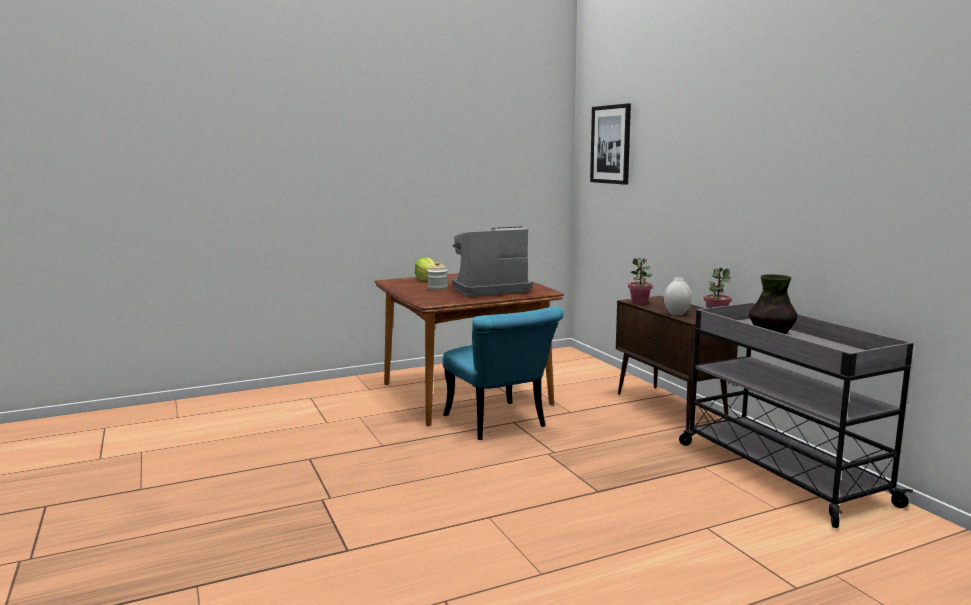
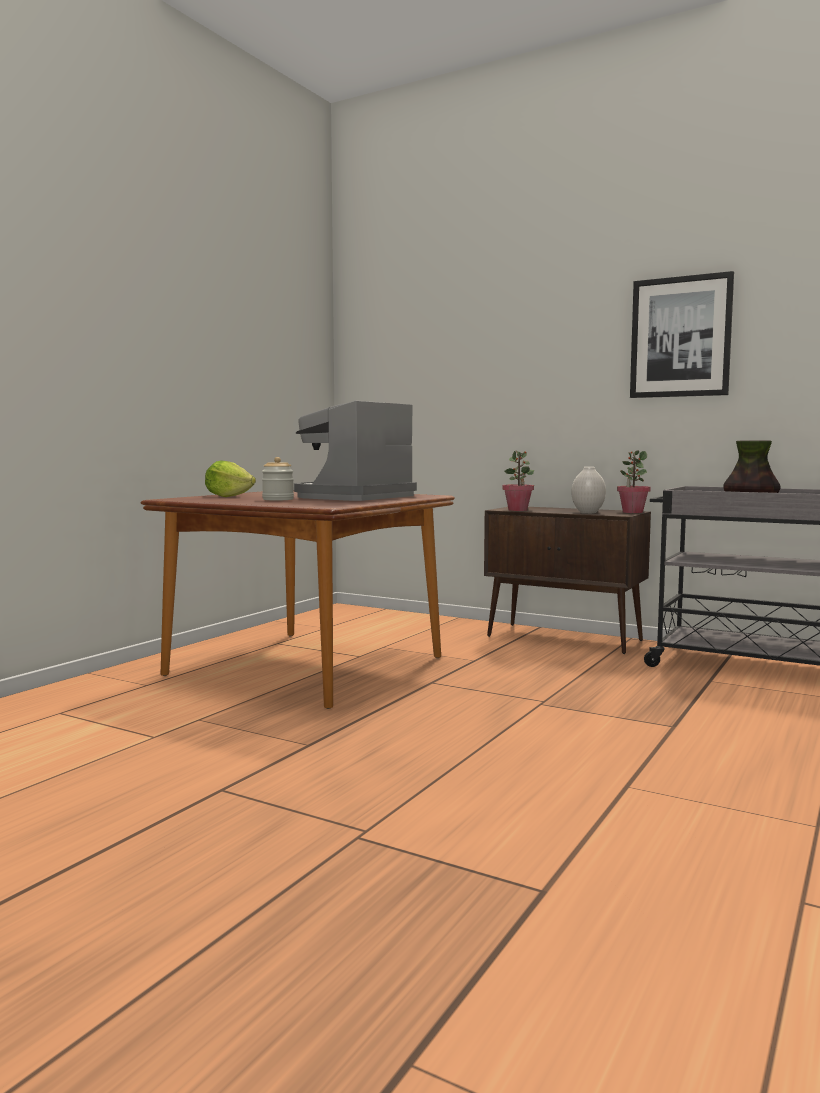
camera: 35 degrees left, 5 degrees down
(500, 424) = (420, 688): turquoise chair -> none
(611, 144) = (409, 324): picture -> picture (680, 337)

